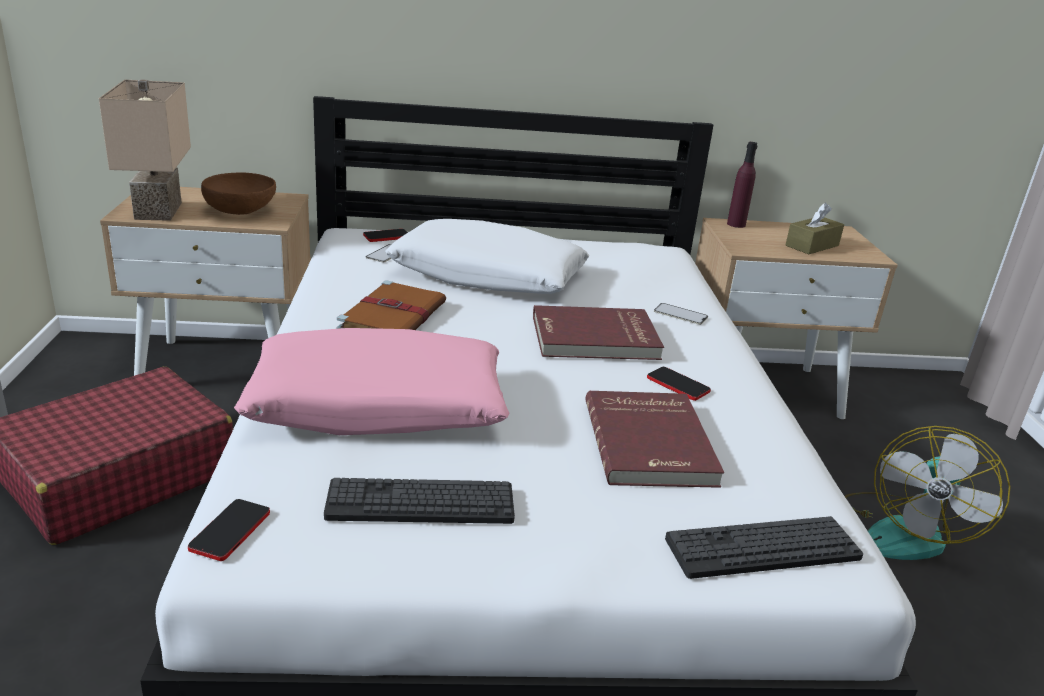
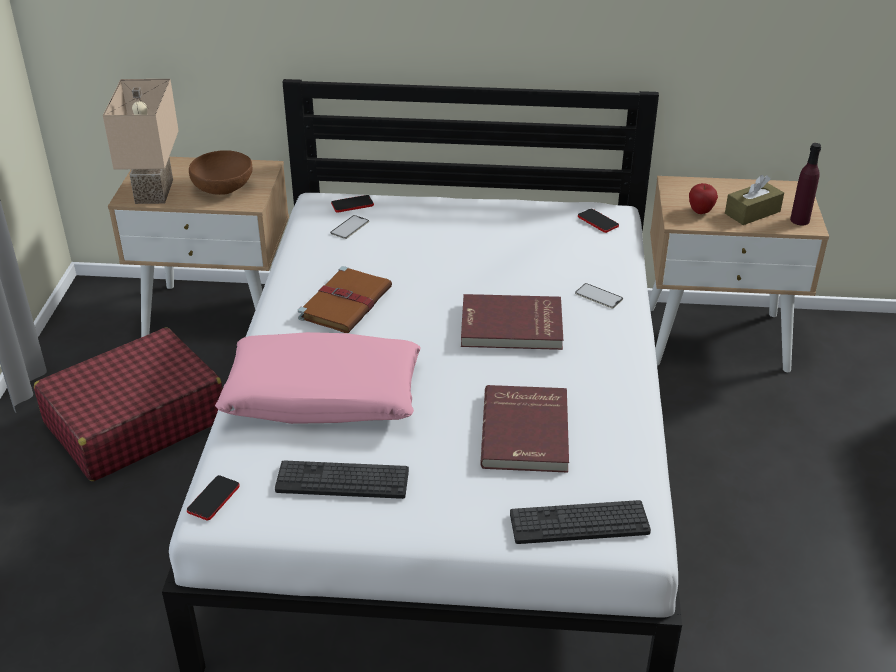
camera: 10 degrees right, 10 degrees up
(488, 276) = (436, 253): white pillow -> none
(678, 385) = (568, 375): phone -> phone (598, 221)
(736, 224) = (687, 185): purple bottle -> purple bottle (799, 220)
(761, 243) = (700, 211): none -> apple
(906, 531) = (799, 488): fan -> none

